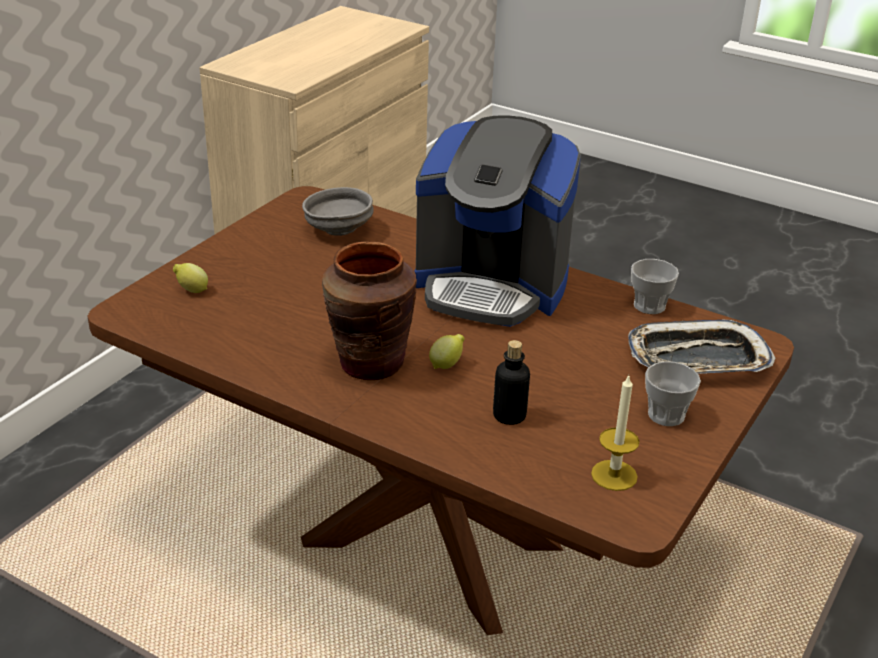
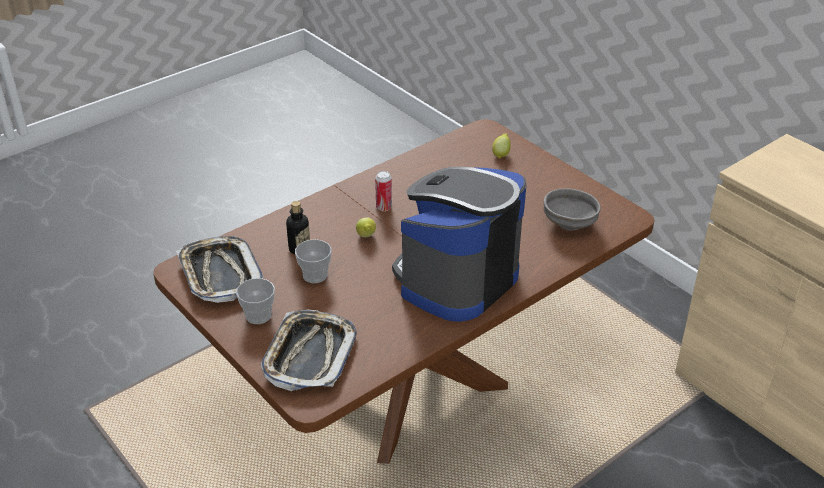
camera: 110 degrees right, 5 degrees up
(370, 363) = (384, 207): brown vase -> can
(614, 475) = (220, 274): candle -> tray
(649, 306) = (392, 356): cup -> cup (315, 275)

